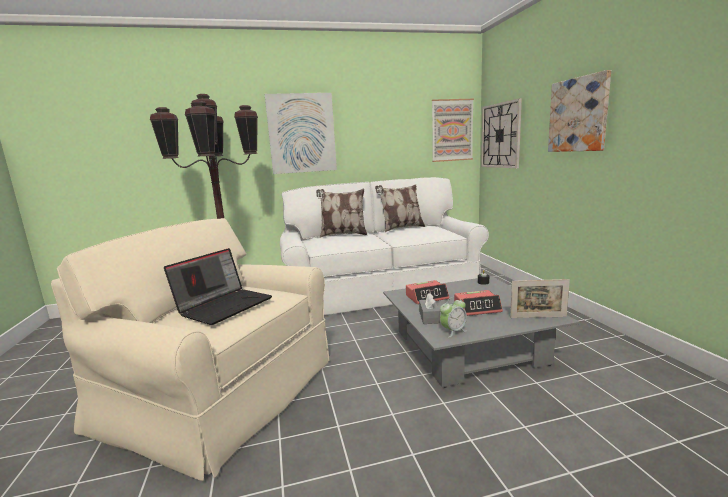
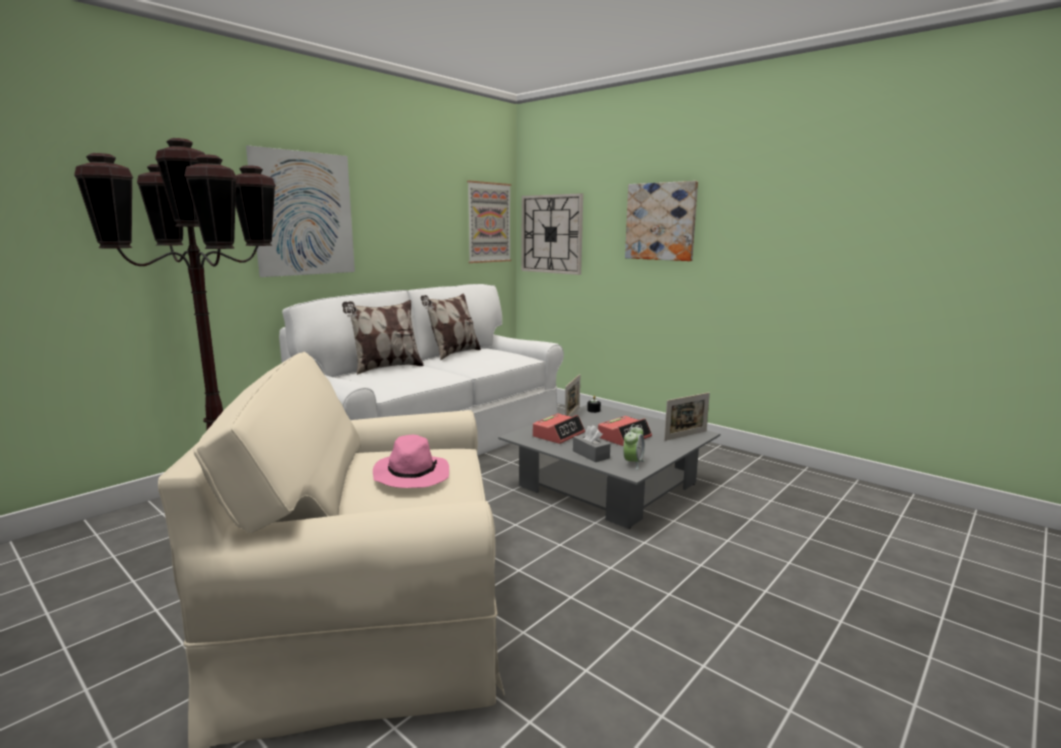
camera: 35 degrees left, 0 degrees up
(224, 305) = (411, 476): laptop -> pink hat
(459, 284) = (572, 416): none -> picture frame

